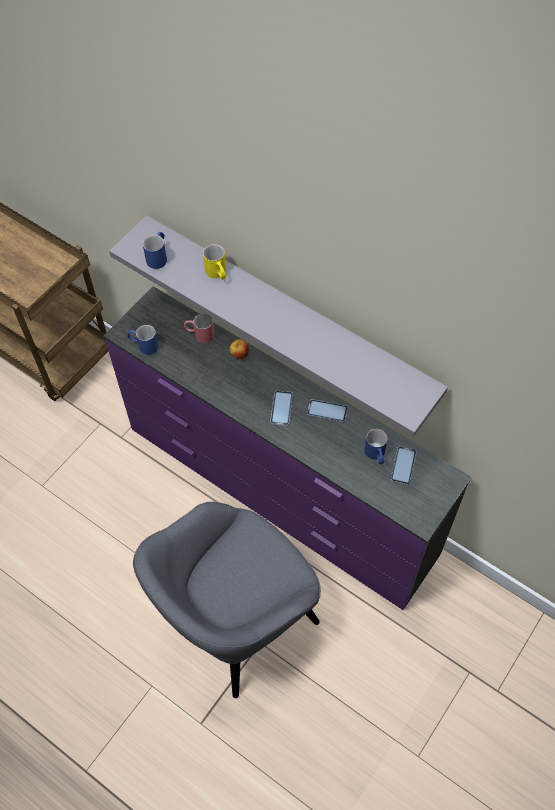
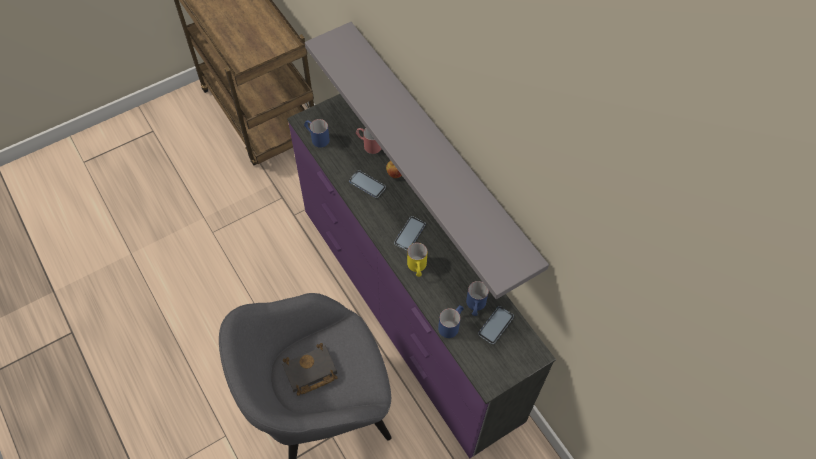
camera: 20 degrees right, 0 degrees up
(158, 256) = (343, 60): blue mug -> blue mug (451, 324)
(218, 274) = (387, 92): yellow mug -> yellow mug (417, 268)
(230, 584) = (310, 373): none -> black book
(327, 411) = (449, 251): phone -> phone (367, 184)

